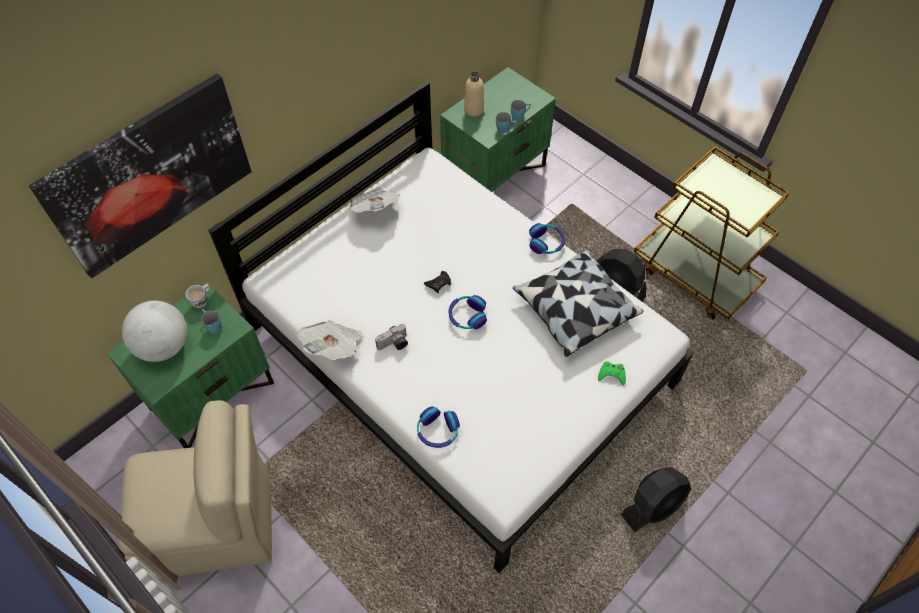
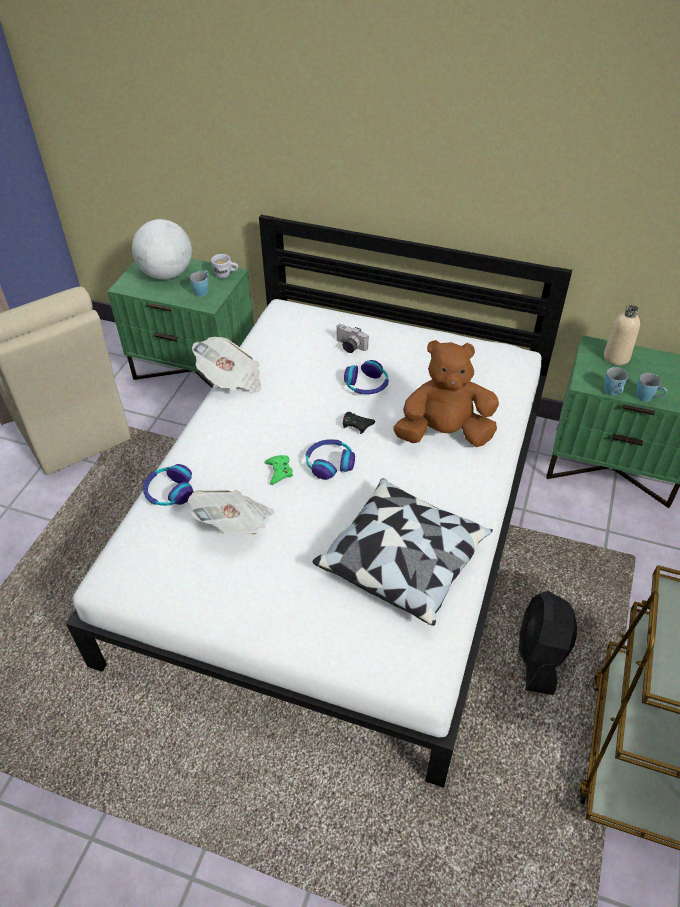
camera: 65 degrees right, 10 degrees down
(150, 175) = (229, 112): picture -> none
(375, 209) = (419, 344): newspaper -> newspaper (235, 524)
(394, 344) = (258, 420): camera -> camera (349, 347)
(477, 237) = (444, 433): none -> brown plush toy
(546, 242) = (485, 498): headphones -> headphones (366, 384)
(612, 374) = (327, 633): green game controller -> green game controller (279, 471)
(653, 506) = (235, 815): black fan -> none

